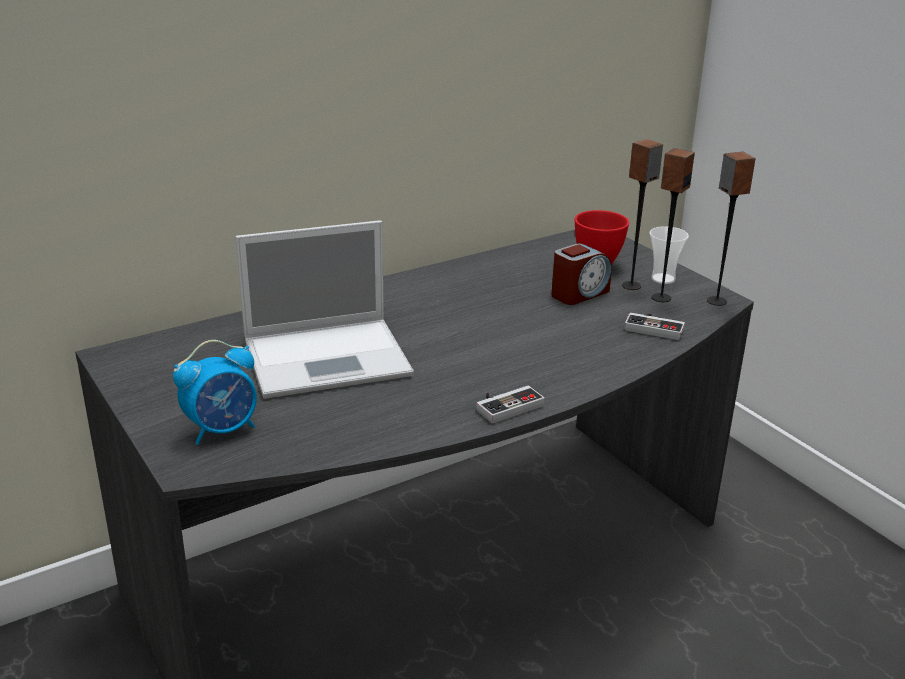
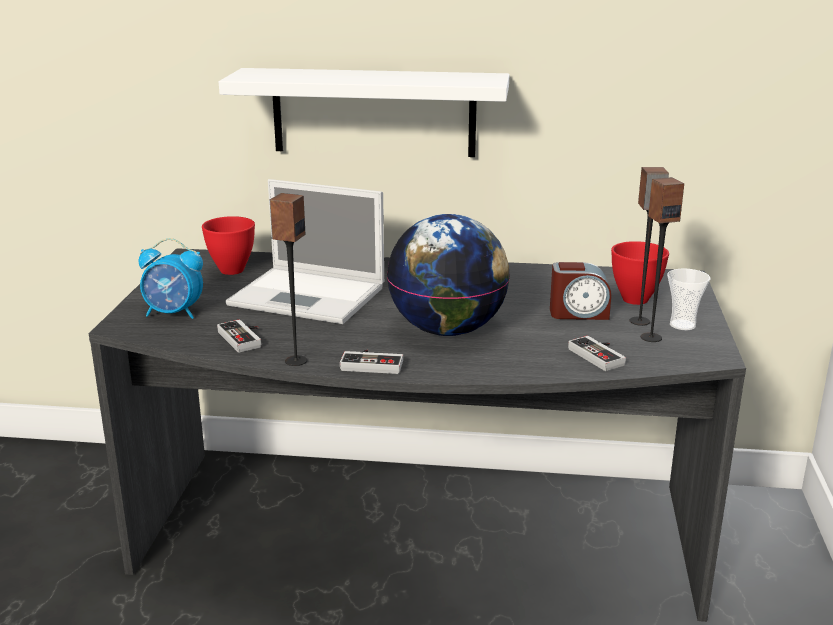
camera: 40 degrees right, 5 degrees down
(195, 357) = (231, 271): none -> red bowl
(301, 131) = (374, 112): none -> white shelf
(347, 427) = (245, 338): none -> game controller
(510, 347) = (448, 330): none -> globe
(716, 301) = (703, 356): speaker -> speaker (295, 361)

